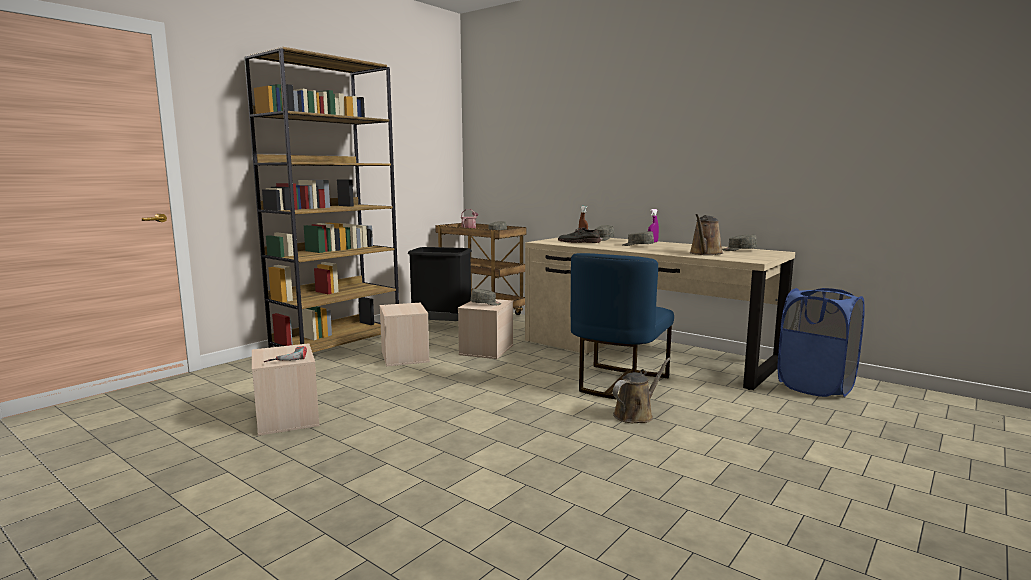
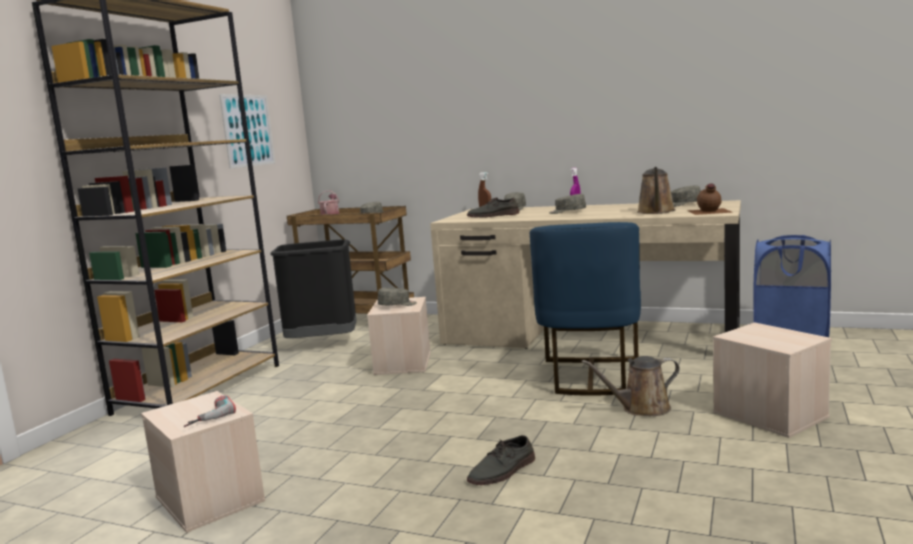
camera: 15 degrees left, 0 degrees up
(404, 356) = (304, 388): beige storage box -> beige storage box (768, 414)
(409, 157) = (248, 130): none -> picture
(490, 438) = (502, 471): none -> grey shoe
(636, 414) = (641, 409): brown watering can -> brown watering can turned 135 degrees counterclockwise
(747, 258) = (709, 211): none -> brown bottle

